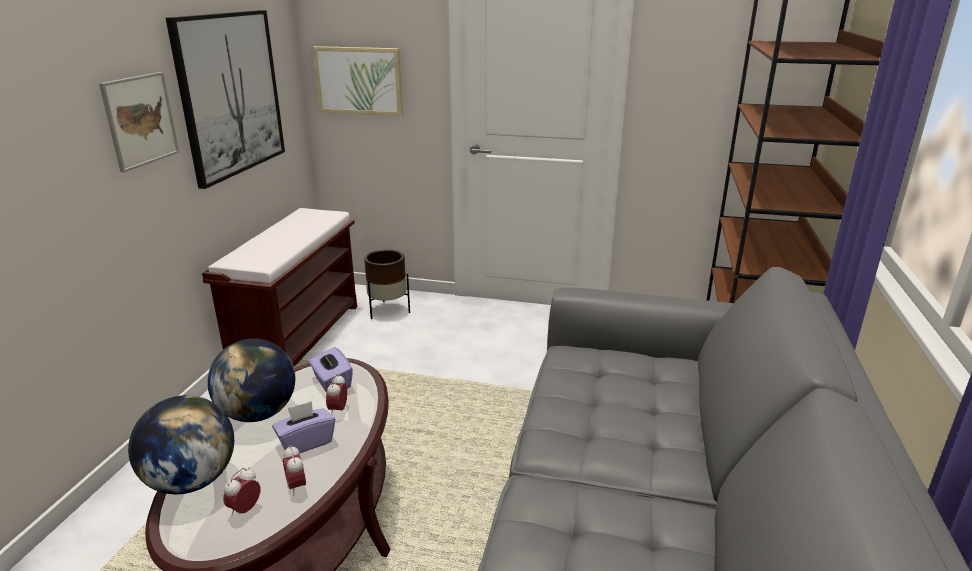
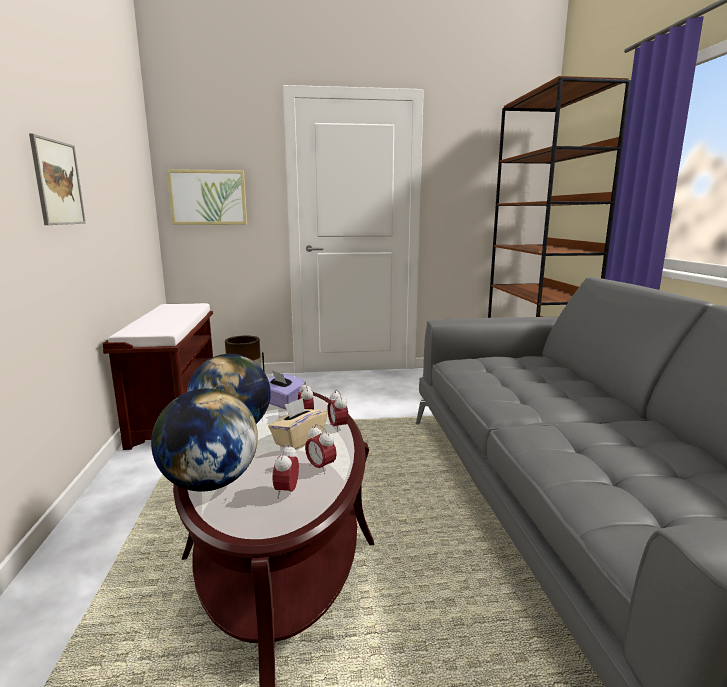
camera: 20 degrees left, 10 degrees down
(230, 94) = (115, 189): picture -> none
(306, 442) = (298, 440): purple tissue box -> beige tissue box
(356, 432) = (338, 427): none -> alarm clock

